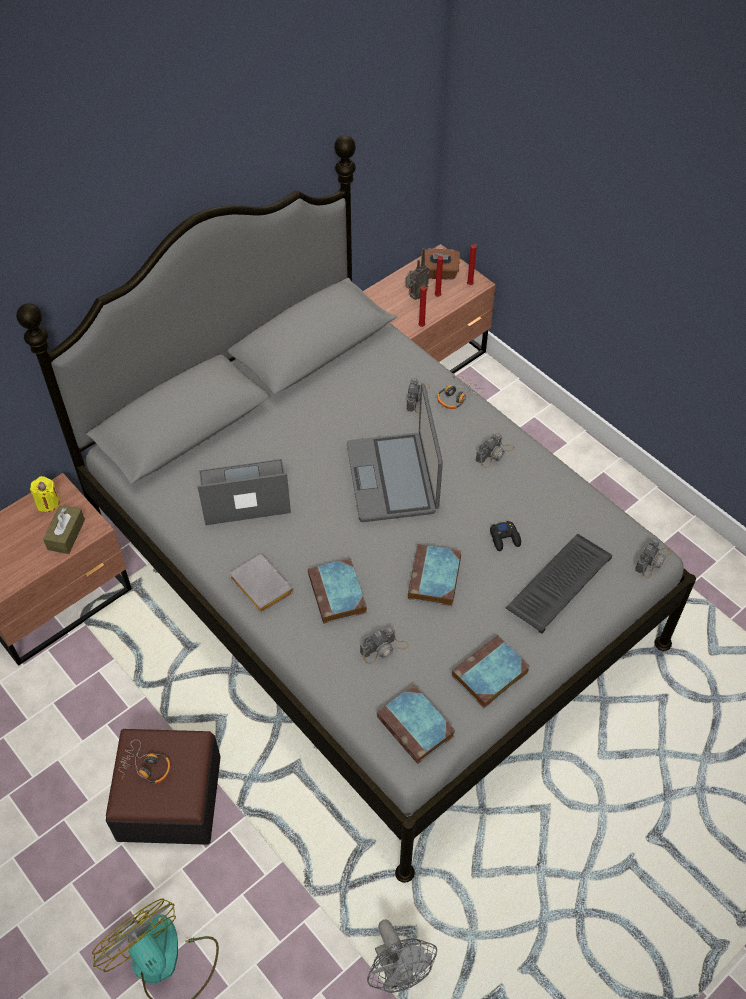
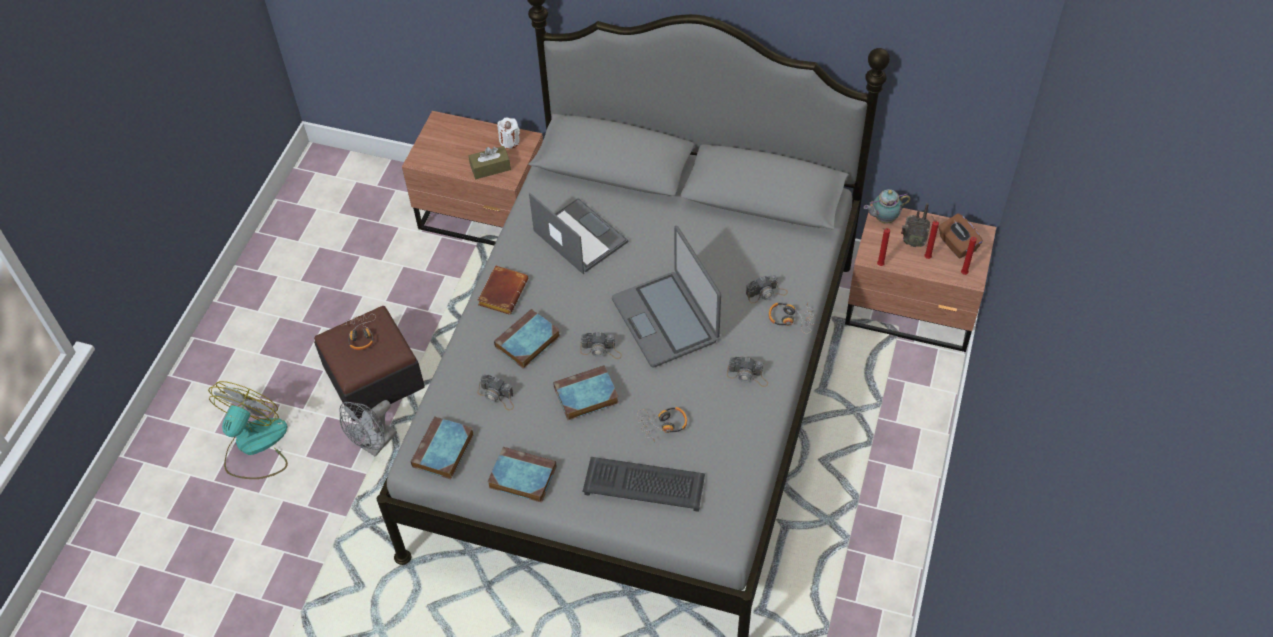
camera: 60 degrees right, 0 degrees up
(47, 502) = (509, 141): yellow candle -> white candle
(259, 586) = (502, 292): grey book -> brown book
(377, 299) = (883, 219): none -> teapot
(393, 478) = (666, 319): laptop -> laptop turned 75 degrees counterclockwise
(398, 971) = (325, 594): grey fan -> grey fan (375, 445)
(505, 538) = (663, 425): black game controller -> headphones
(653, 560) = (721, 545): camera -> camera (601, 350)

